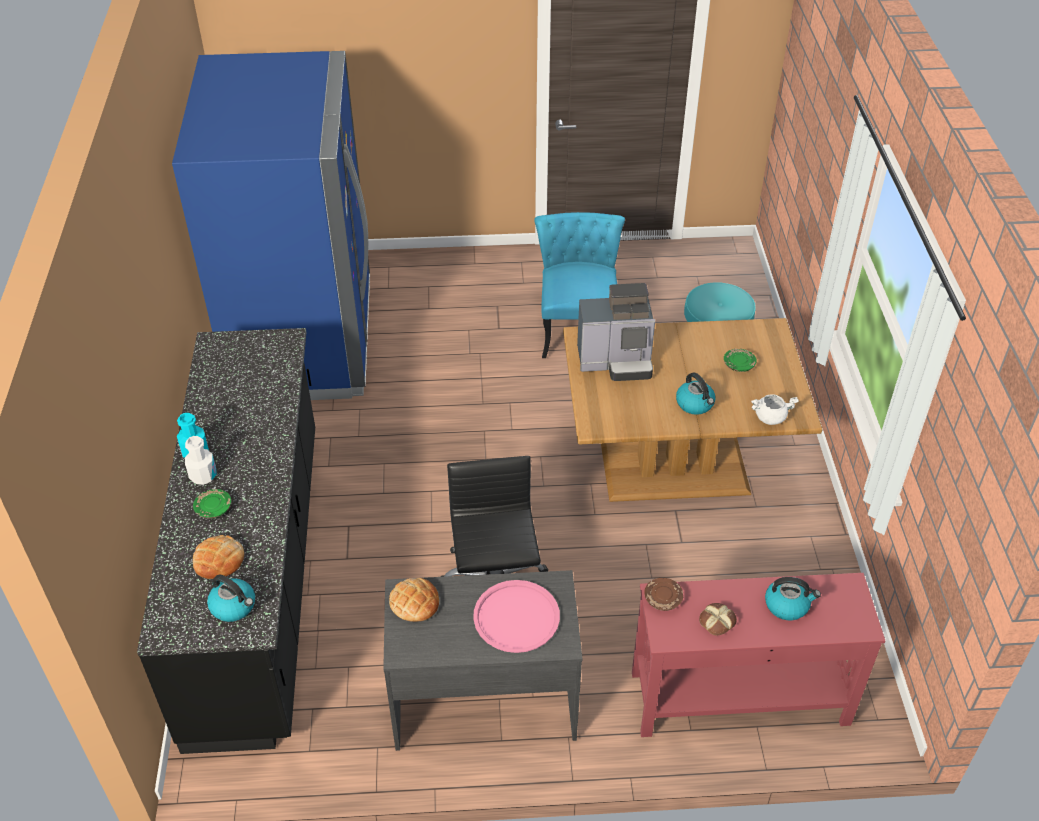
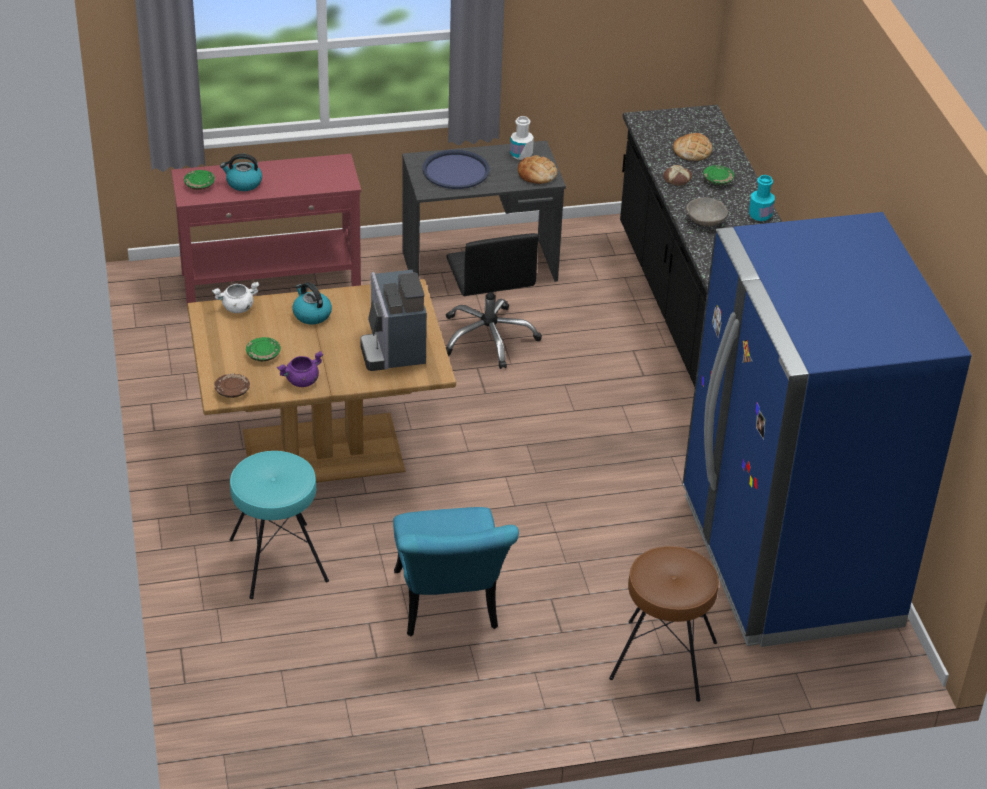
camera: 170 degrees right, 5 degrees down
(203, 475) = (741, 200): white bottle -> white bottle (521, 154)
(234, 606) = (664, 128): kettle -> none
(260, 449) = (705, 220): none -> grey bowl
(430, 283) = (663, 659): none -> brown stool
(516, 617) = (456, 171): pink tray -> blue tray
(616, 361) = (393, 349): coffee machine -> coffee machine turned 90 degrees counterclockwise
(663, 599) = (342, 181): brown plate -> brown plate (232, 391)
(702, 336) = (301, 381): none -> purple cooking pot
(716, 621) = (300, 171): bread -> bread (677, 179)
(842, 607) = (200, 185): none -> green plate

